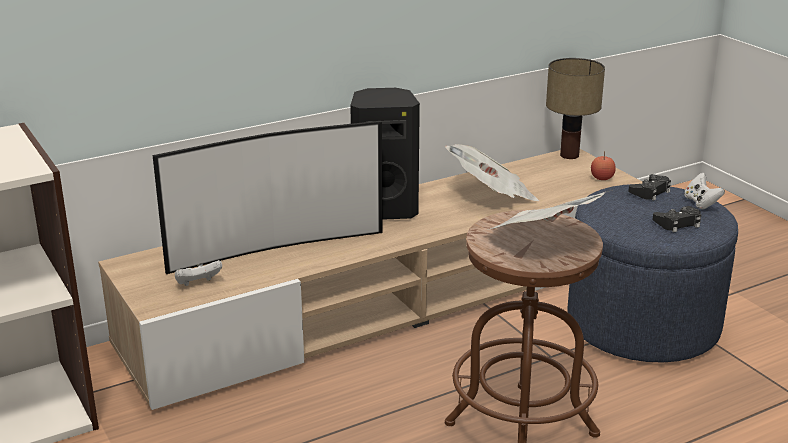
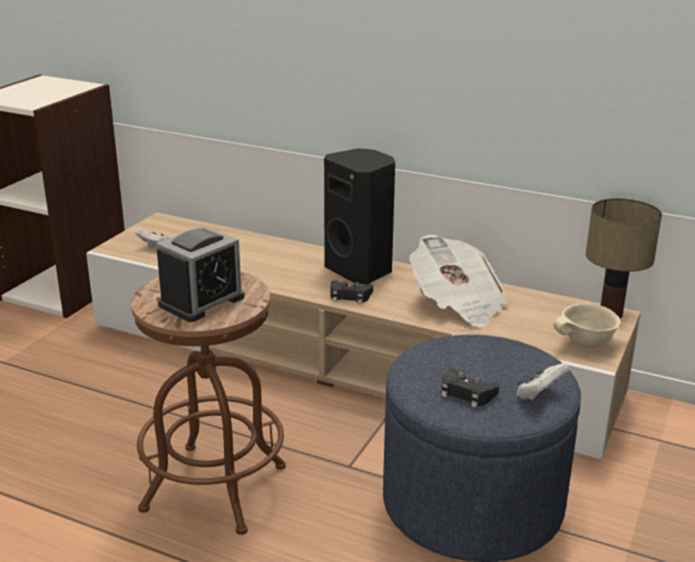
camera: 55 degrees right, 0 degrees up
(275, 248) = (241, 254): television -> none
(544, 240) = (201, 301): newspaper -> alarm clock
(602, 178) = (585, 344): apple -> beige bowl
(650, 192) = (523, 360): black game controller -> black game controller (350, 296)

